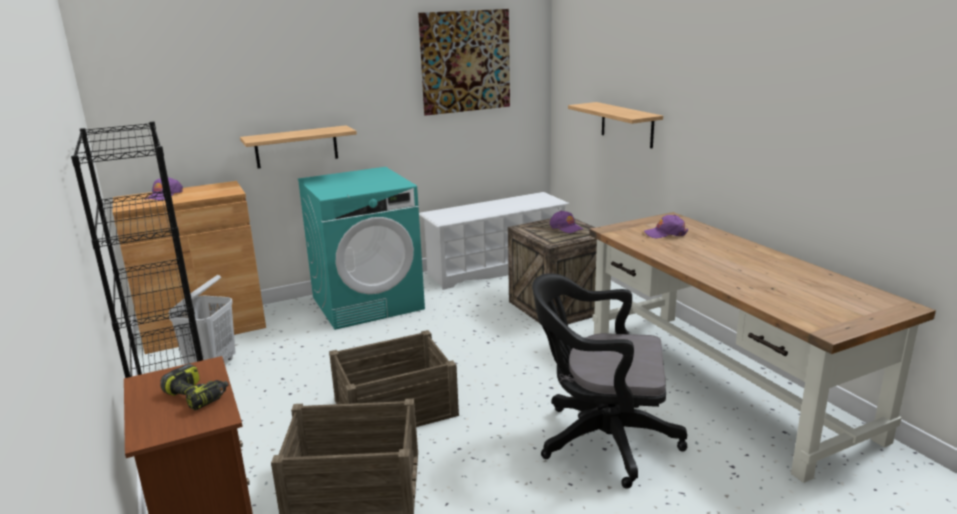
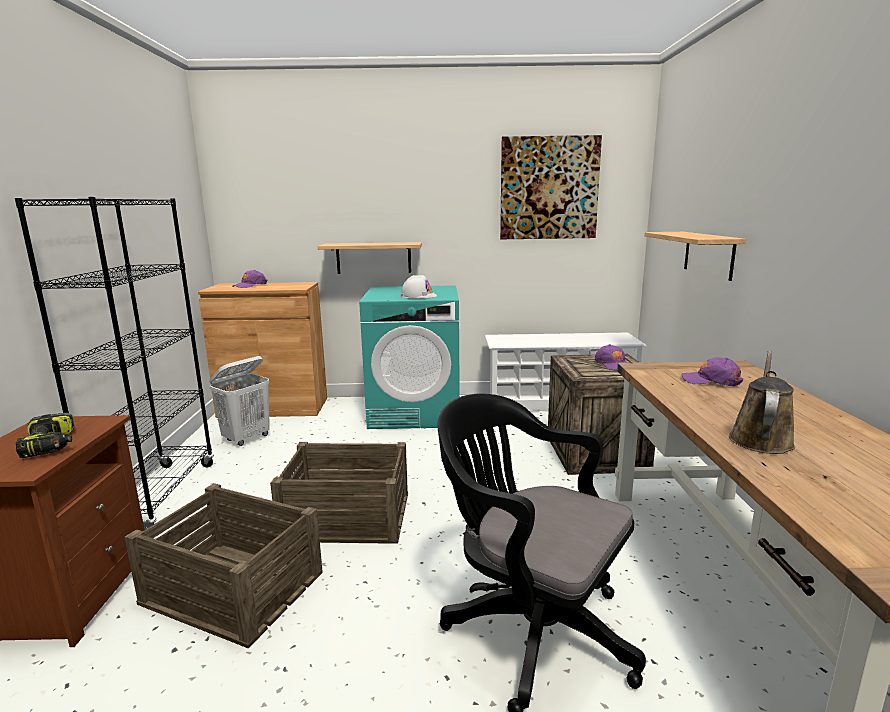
camera: 25 degrees right, 5 degrees down
(370, 185) = (418, 296): none -> white hard hat
(725, 272) = (760, 439): none -> brown watering can

